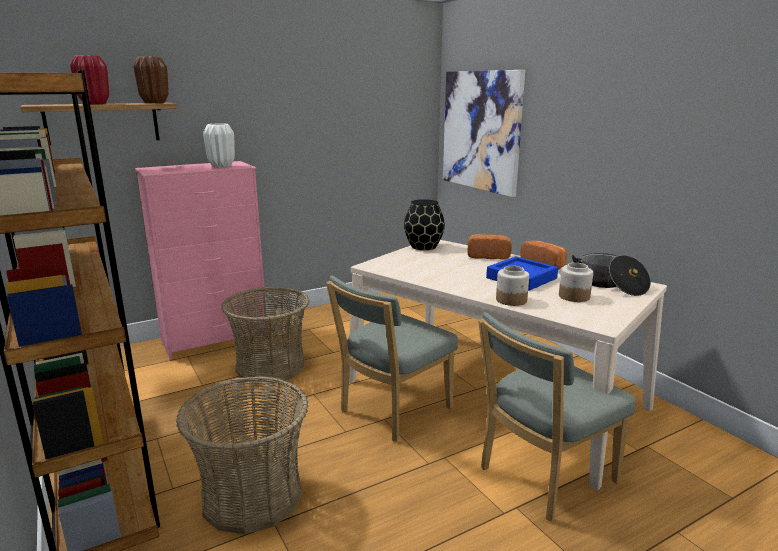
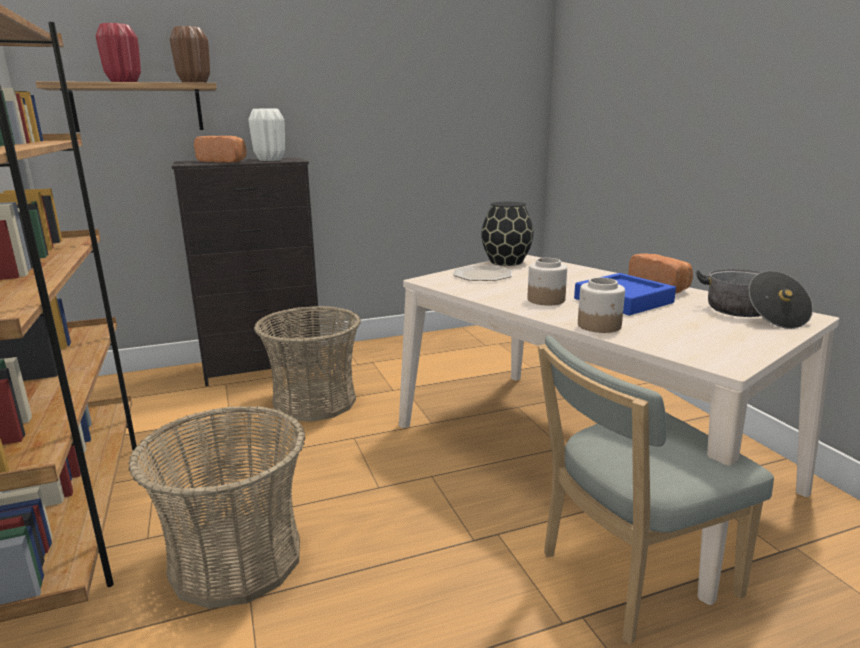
camera: 10 degrees right, 0 degrees up
(216, 339) = (264, 367): pink dresser -> black dresser
(391, 411) = (444, 467): grey chair -> none
(410, 260) = (482, 275): none -> plate
(481, 131) = (597, 123): picture -> none
(488, 256) = (587, 274): bread -> bread (224, 162)
(573, 296) = (692, 325): jar -> jar (545, 300)

